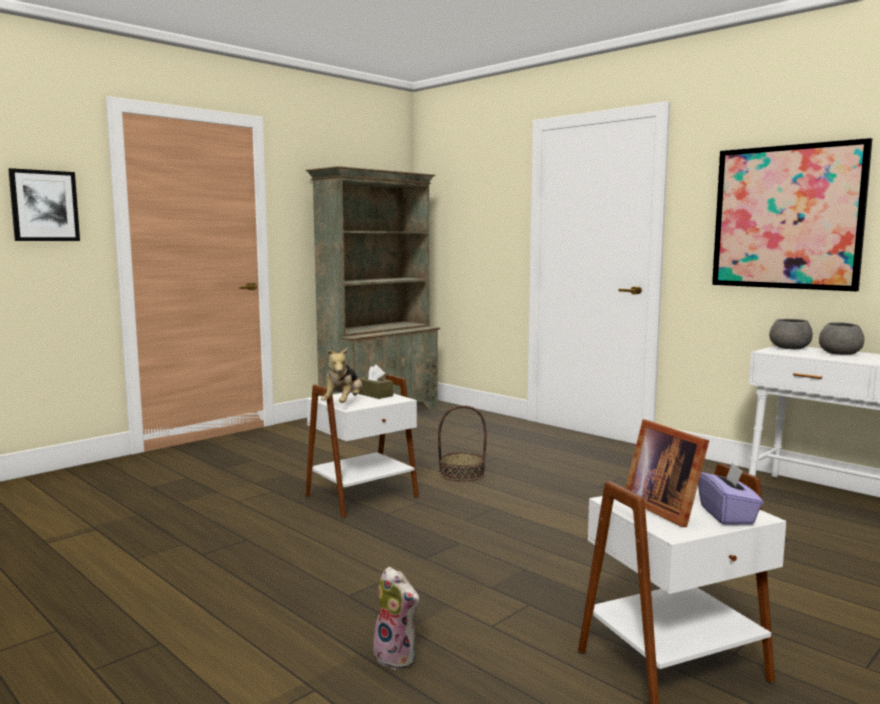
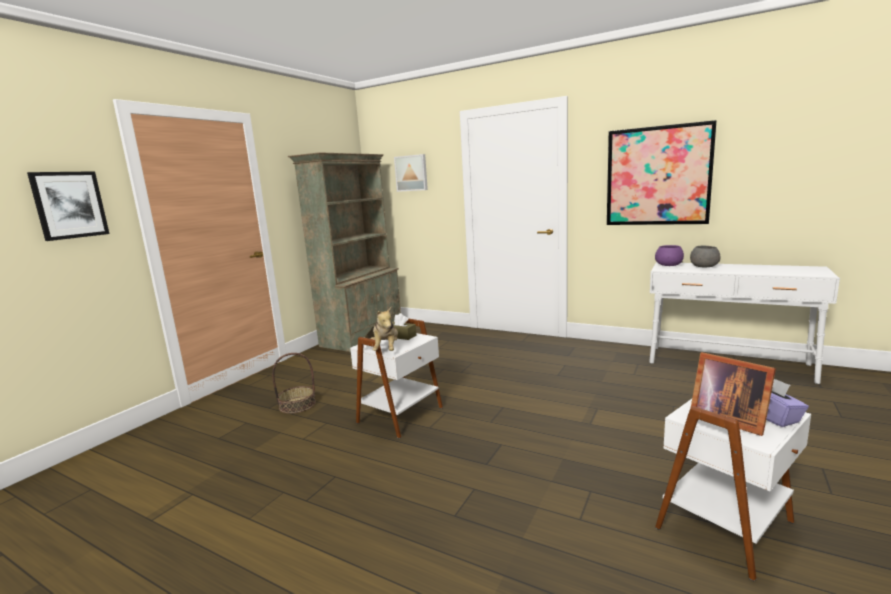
camera: 15 degrees left, 5 degrees up
(398, 657) = (535, 570): plush toy -> none
(462, 474) = (459, 381): basket -> basket (297, 405)
(469, 201) = (411, 173): none -> picture
(790, 348) = (669, 265): grey bowl -> purple bowl

